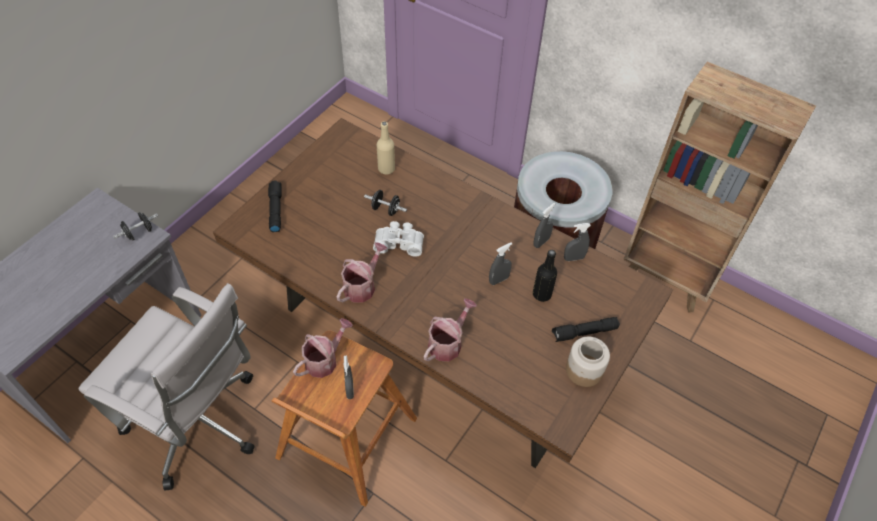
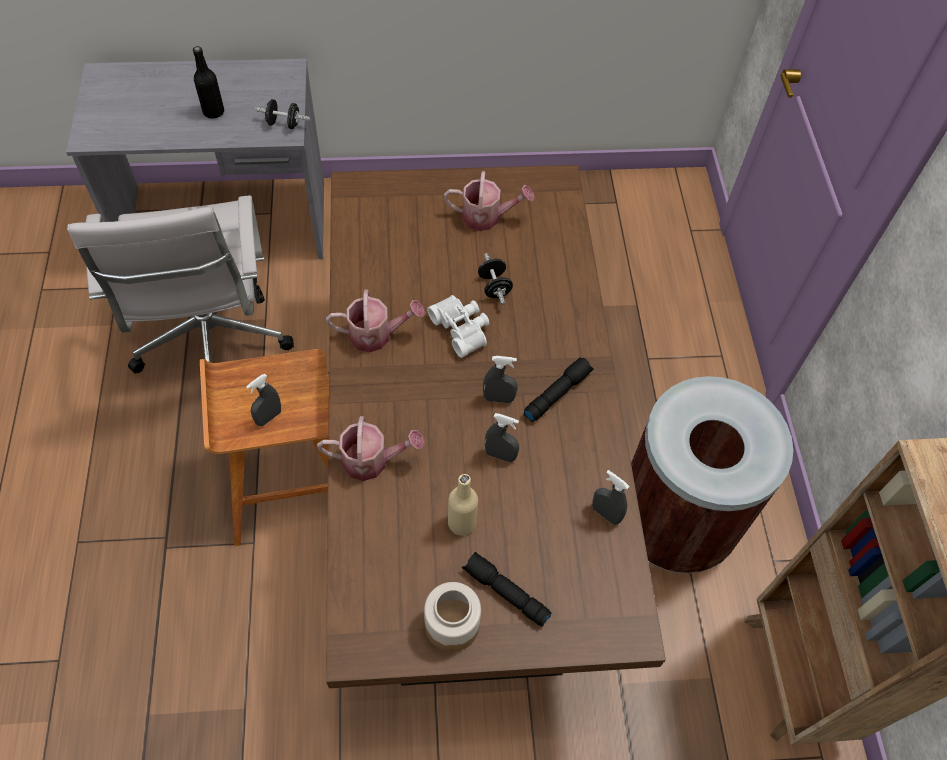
camera: 50 degrees right, 5 degrees up
(275, 210) = (402, 198): black flashlight -> black flashlight (557, 393)
(324, 360) = (285, 372): watering can -> watering can (486, 217)
(386, 169) = (549, 250): beige bottle -> beige bottle (461, 523)
(541, 242) = (596, 464): grey spray bottle -> grey spray bottle (498, 398)
(542, 294) = (520, 512): black bottle -> black bottle (213, 112)

